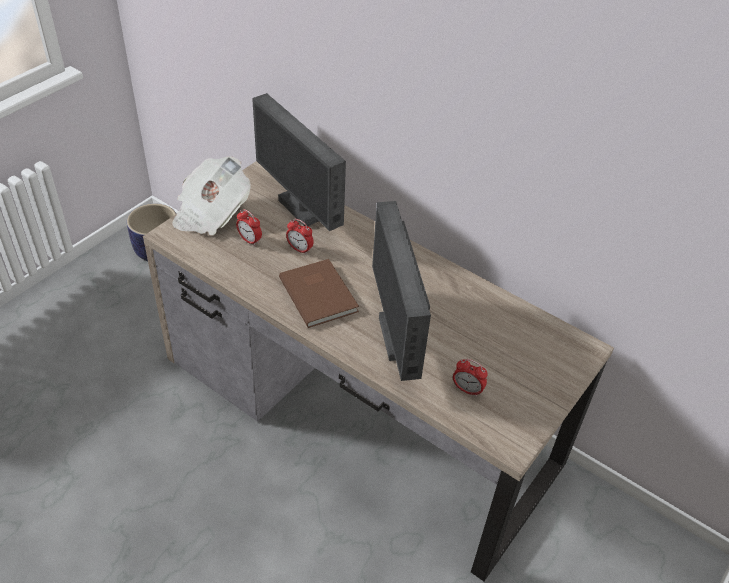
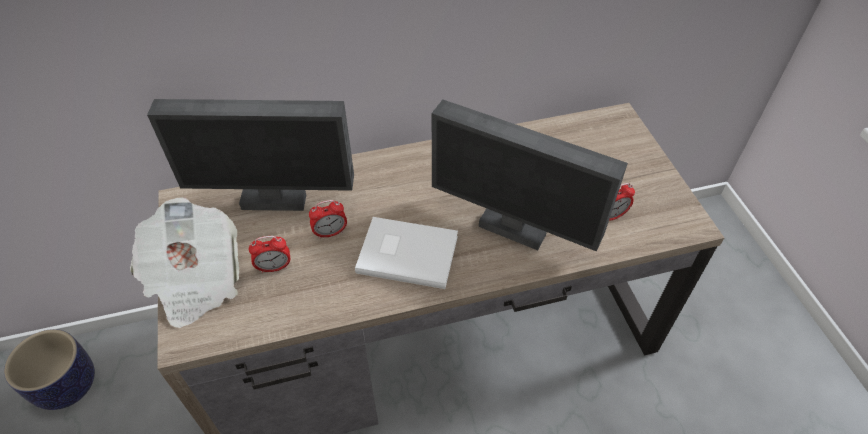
camera: 50 degrees left, 5 degrees up
(319, 293) = (407, 252): brown book -> white book

